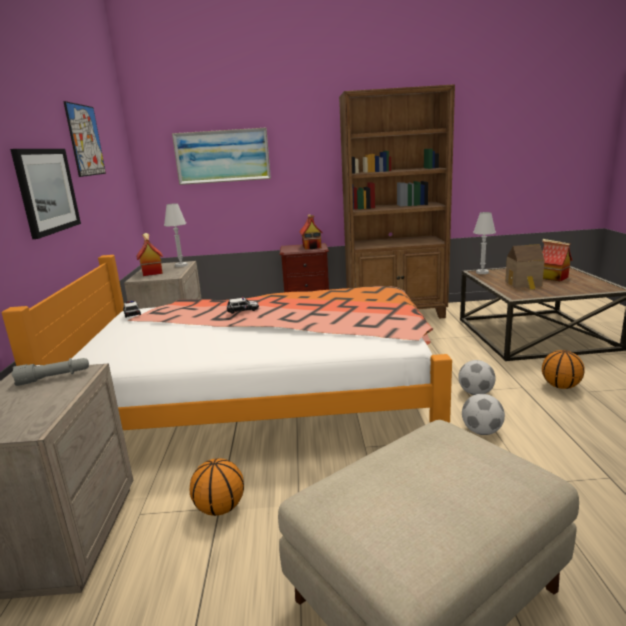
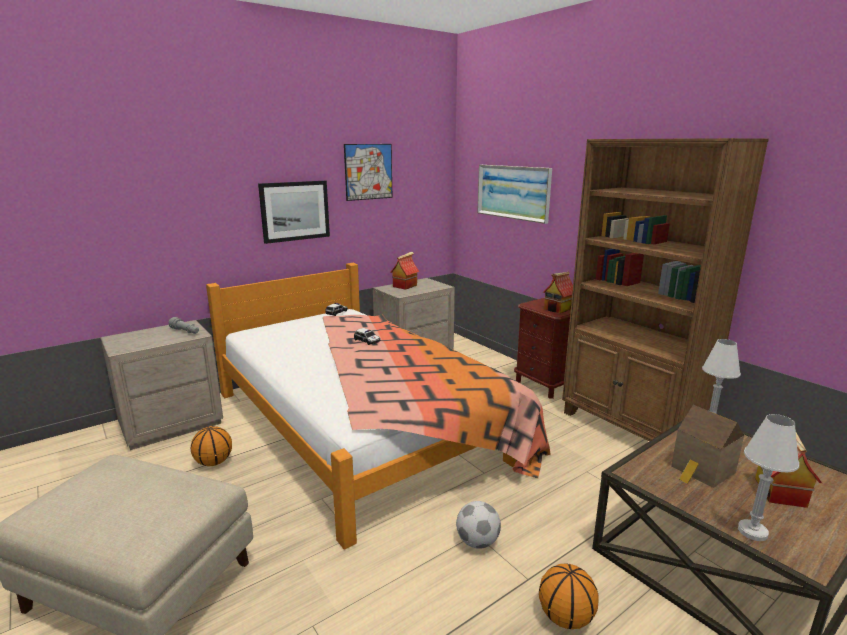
camera: 55 degrees right, 0 degrees up
(181, 265) = (434, 287): white table lamp -> white table lamp (752, 532)
(482, 431) = (393, 566): football -> none

